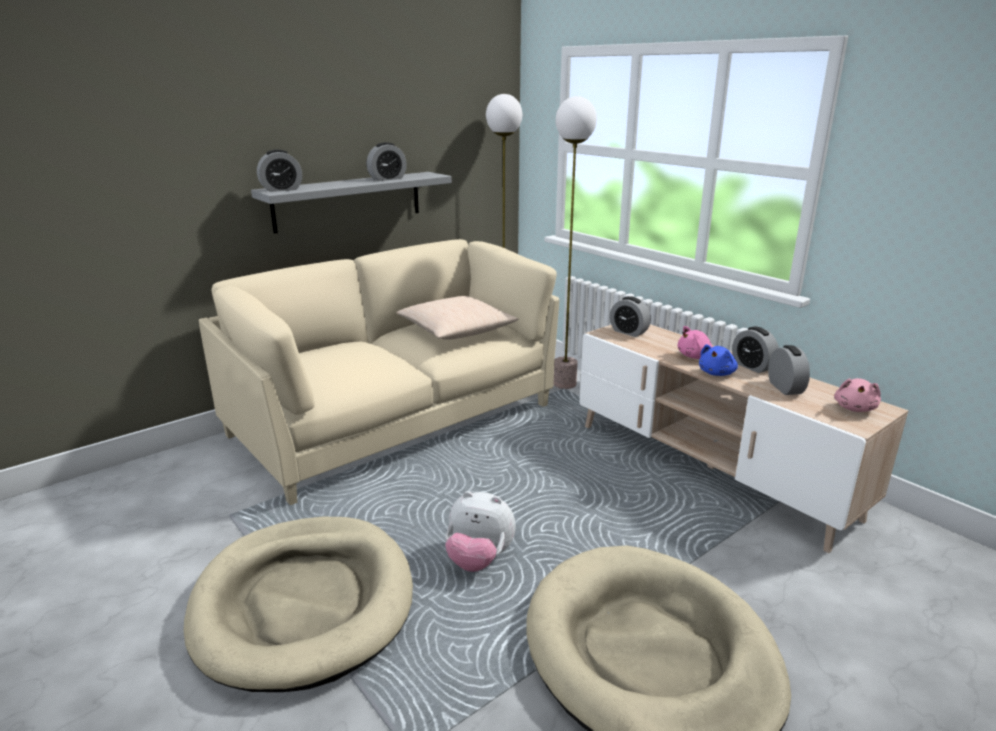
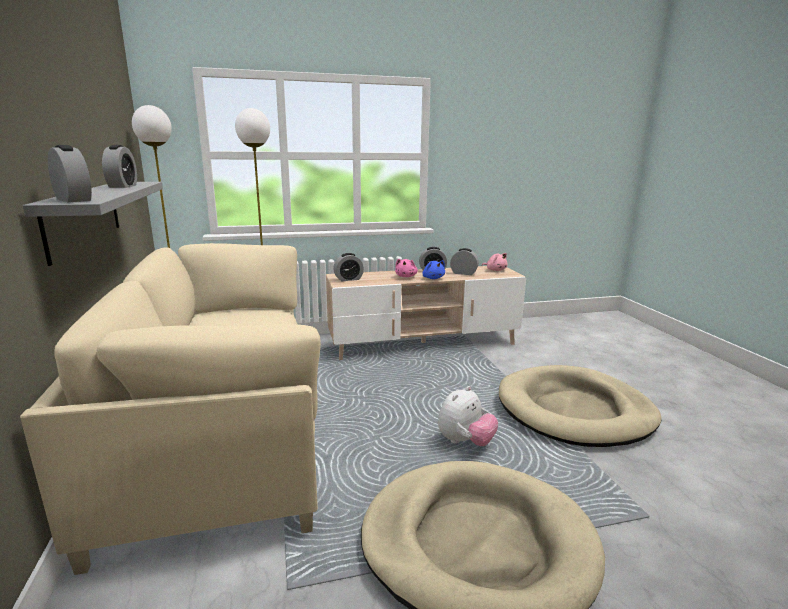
camera: 65 degrees left, 5 degrees down
(281, 189) = (73, 200): alarm clock -> alarm clock turned 45 degrees counterclockwise
(456, 330) = (241, 322): beige pillow -> none

